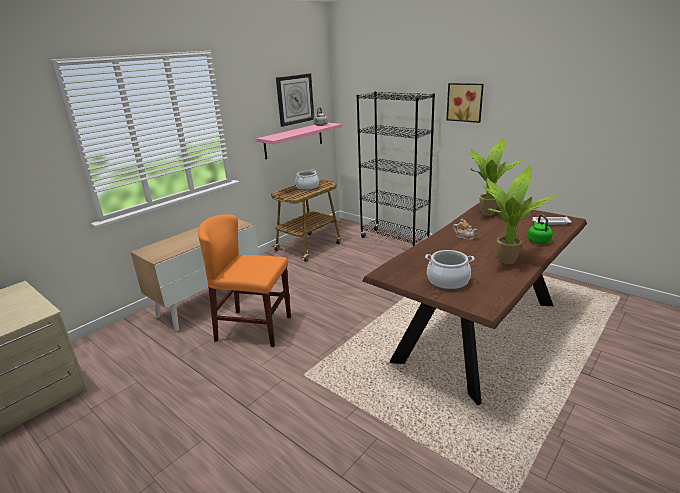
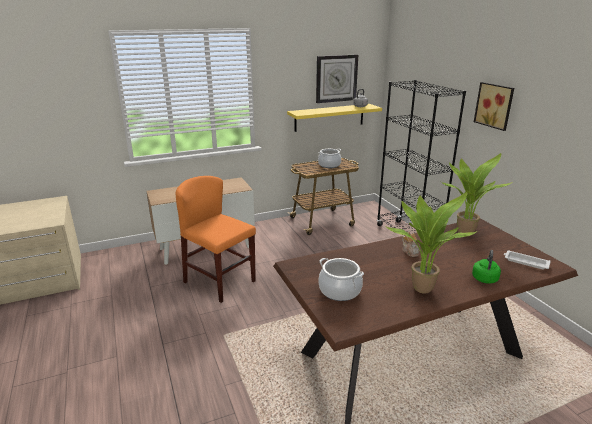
camera: 25 degrees right, 0 degrees up
(294, 140) = (329, 117): pink shelf -> yellow shelf

